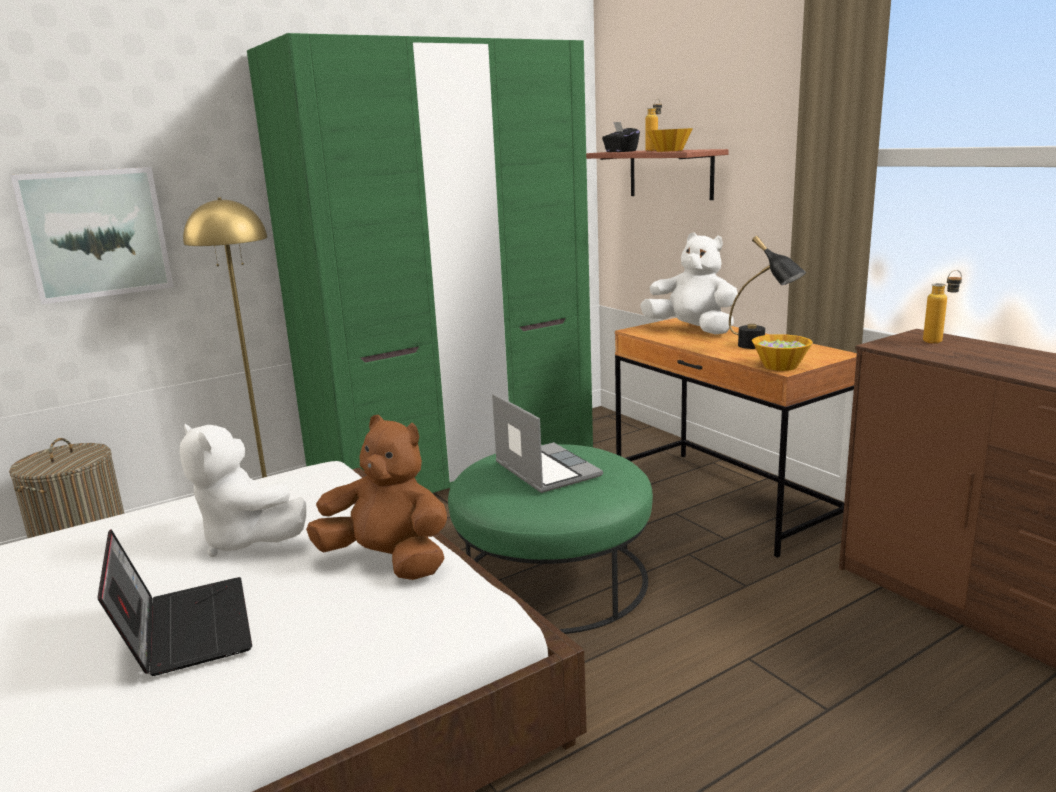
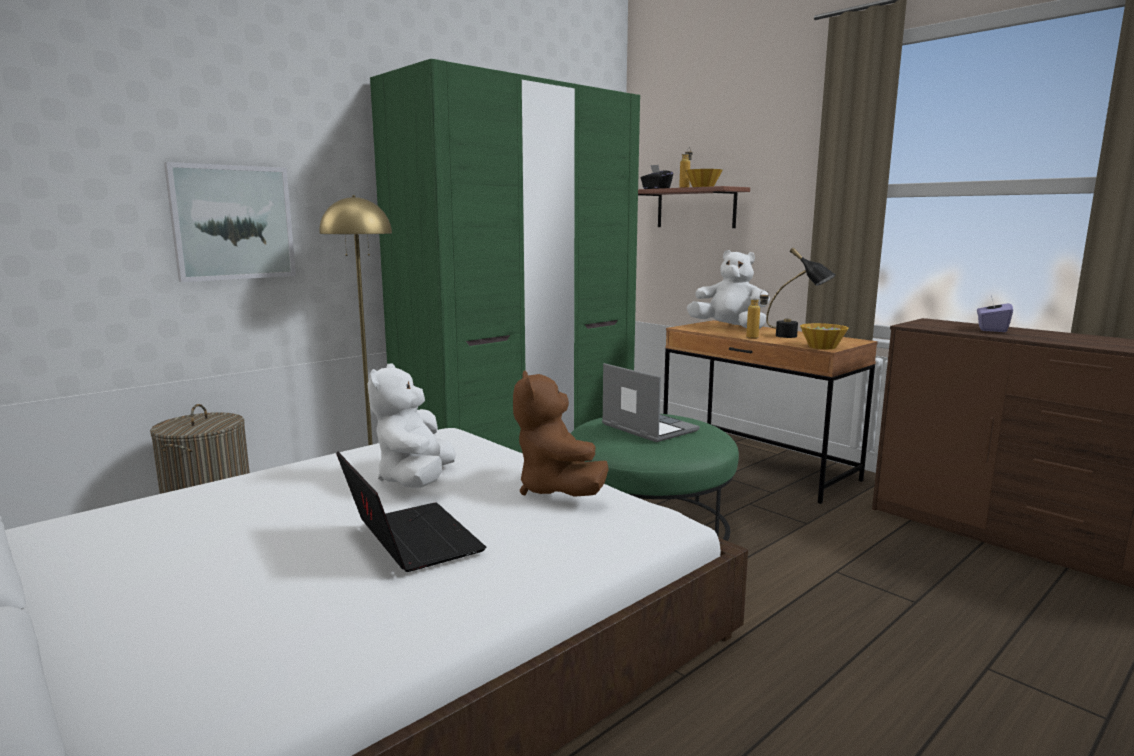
camera: 10 degrees left, 5 degrees down
(247, 540) = (416, 480): white plush toy -> white plush toy turned 60 degrees clockwise
(388, 561) = (557, 490): brown plush toy -> brown plush toy turned 120 degrees counterclockwise
(939, 341) = (948, 323): bottle -> bottle (756, 337)
(986, 353) = (991, 329): none -> purple tissue box

